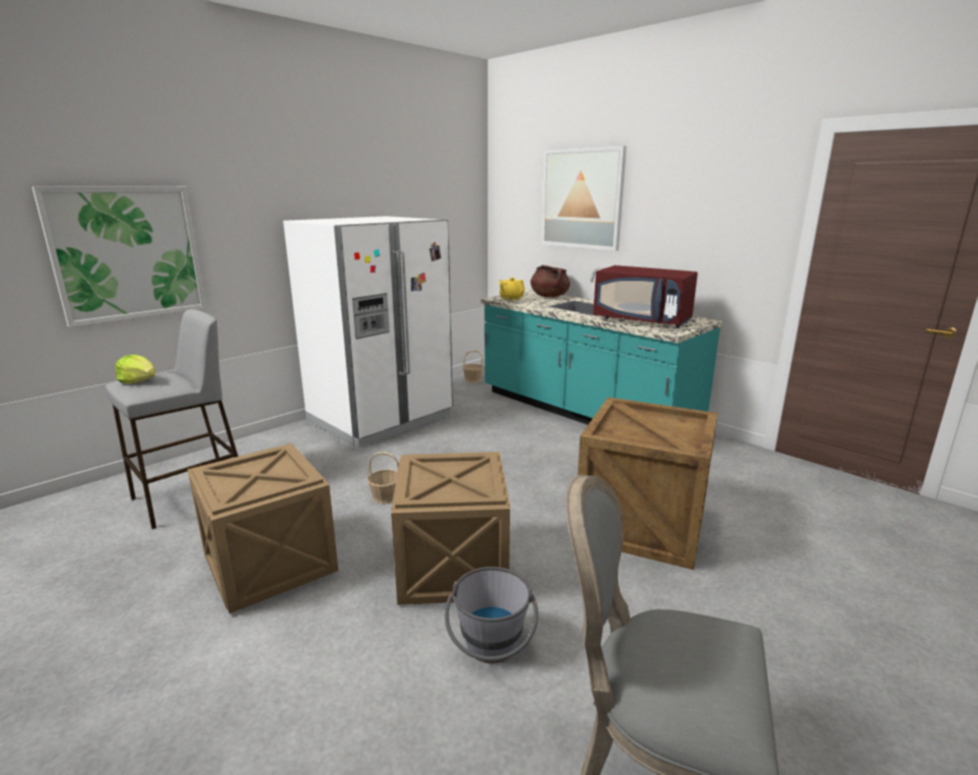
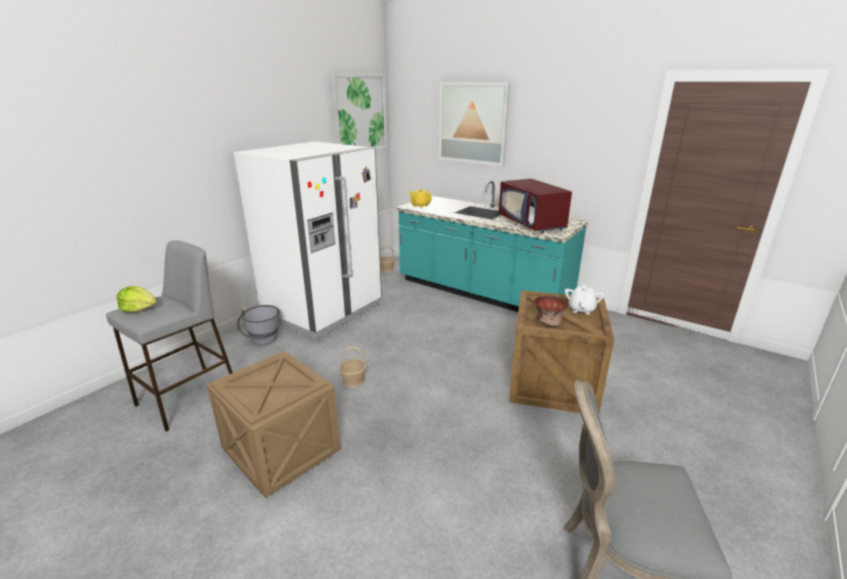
camera: 10 degrees left, 5 degrees up
(127, 253) = (104, 192): picture -> picture (360, 114)
(453, 565) = (427, 433): crate -> none
(491, 652) = (479, 500): grey bucket -> grey bucket (264, 342)
(549, 296) = (448, 202): brown cooking pot -> none
(628, 435) = (548, 323): none -> bowl
(643, 320) = (531, 224): red microwave -> red microwave turned 45 degrees clockwise
(681, 424) = (581, 309): none -> white teapot

